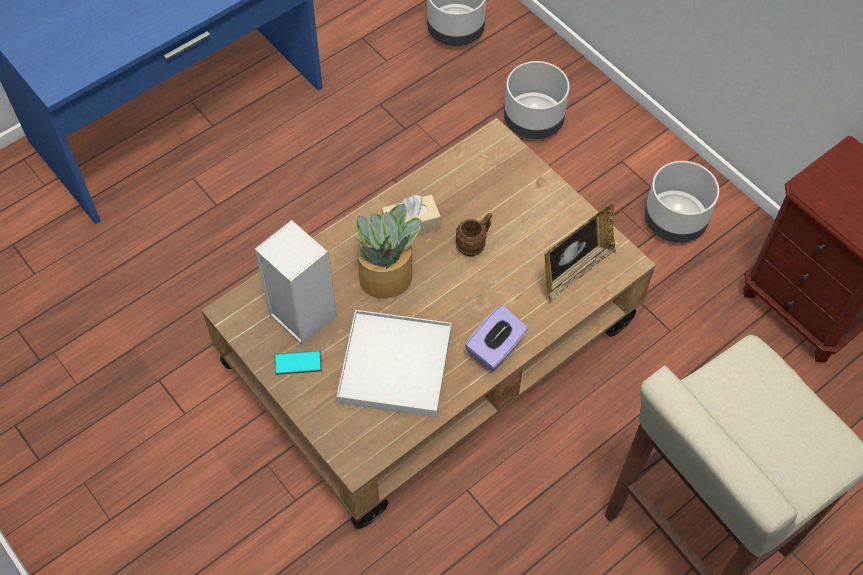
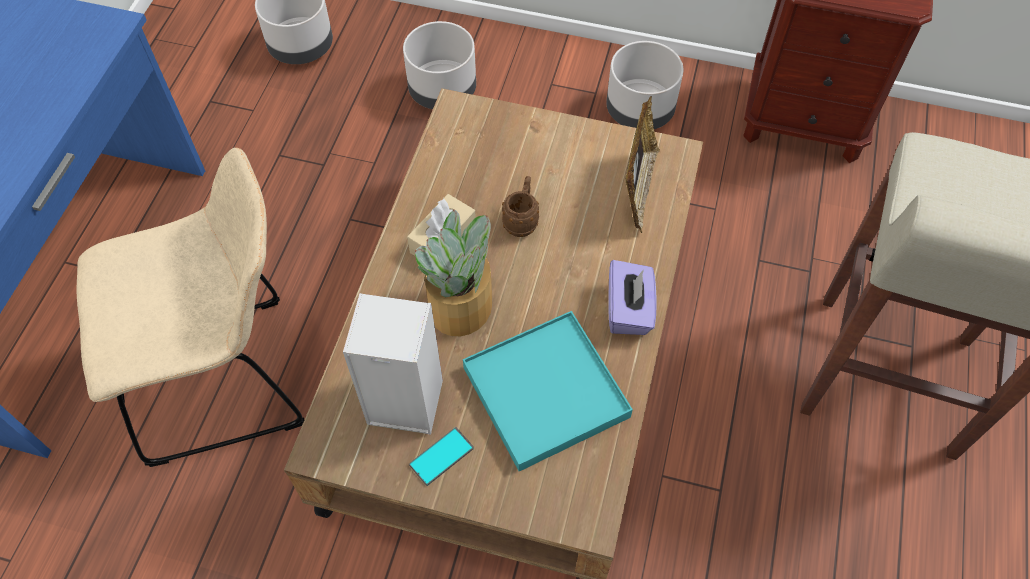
camera: 35 degrees left, 0 degrees up
(235, 240) = (229, 377): none -> beige chair
(394, 366) = (545, 393): white tray -> turquoise tray

